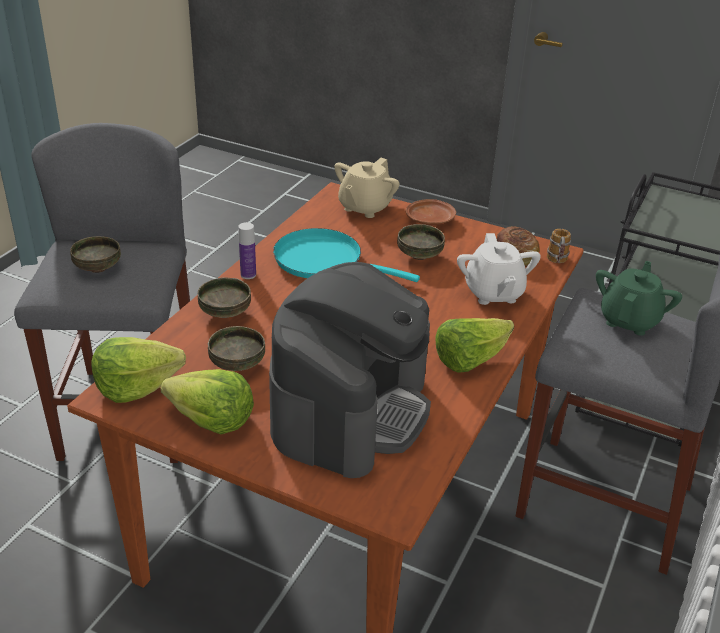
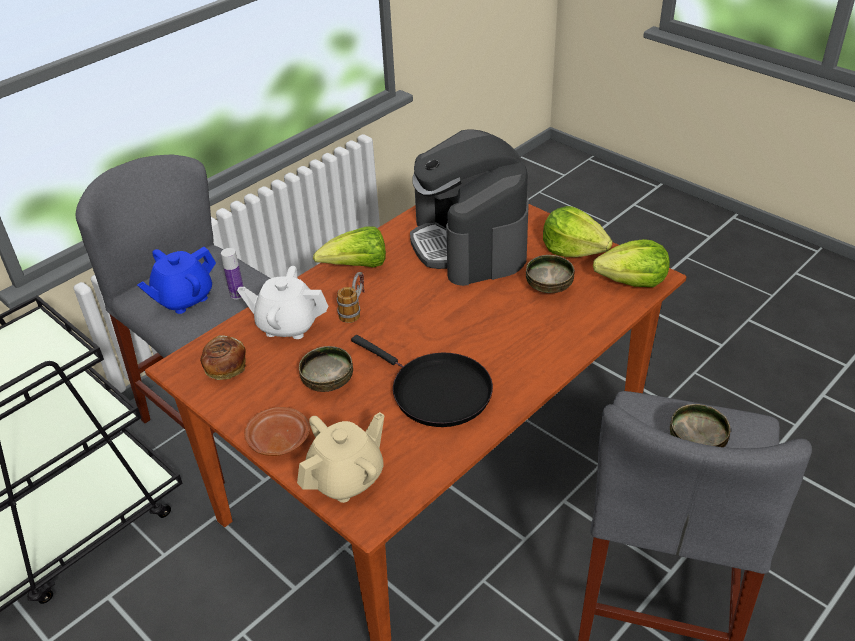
camera: 160 degrees left, 5 degrees up
(225, 312) = (553, 339): bowl -> none
(248, 275) = (523, 383): bottle -> bottle (237, 294)
(324, 260) = (435, 391): turquoise frying pan -> black frying pan
(350, 410) = (469, 243): coffee machine -> coffee machine turned 60 degrees counterclockwise
(493, 293) = (288, 325): white teapot -> white teapot turned 90 degrees counterclockwise
(557, 263) = (193, 351): mug -> mug (354, 310)
(629, 320) = (183, 299): green teapot -> blue teapot

